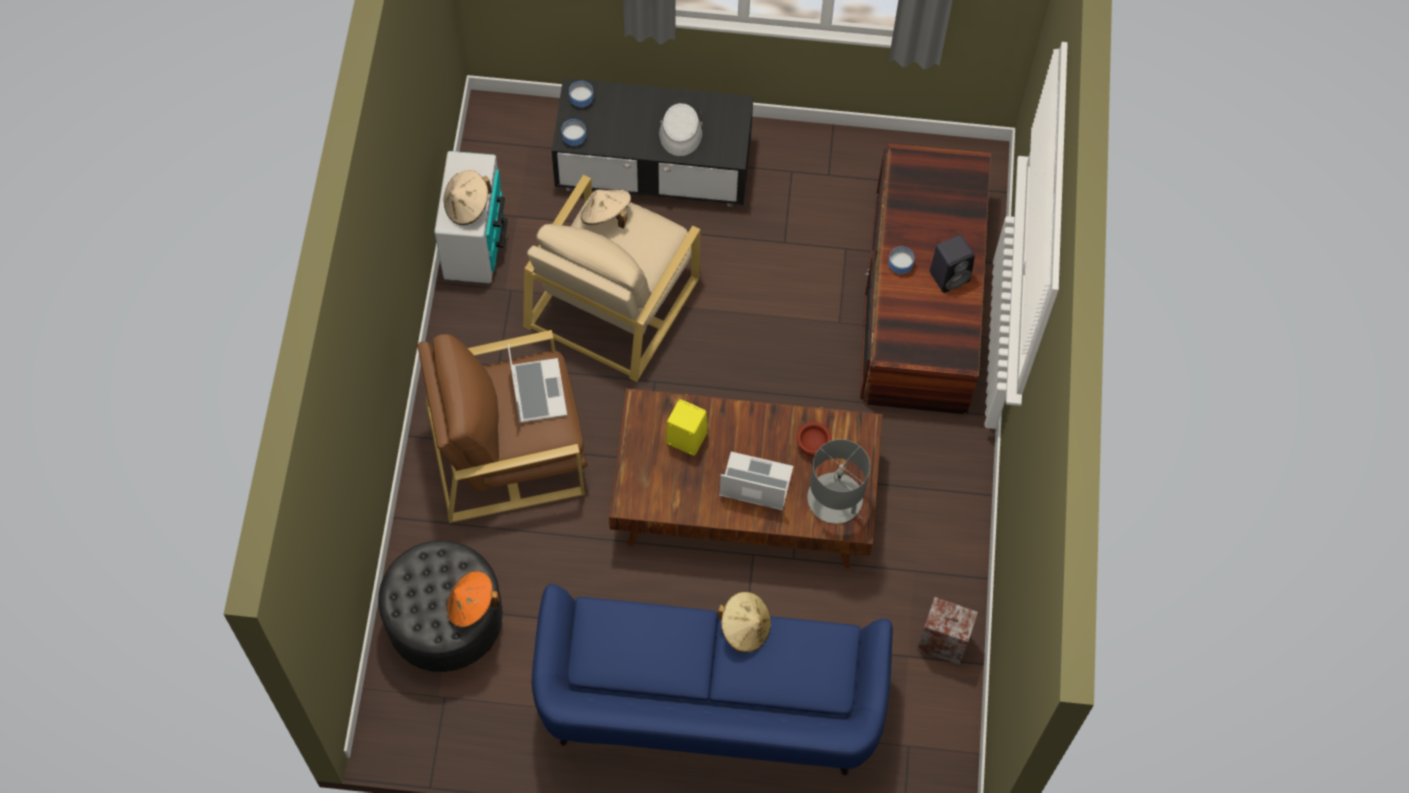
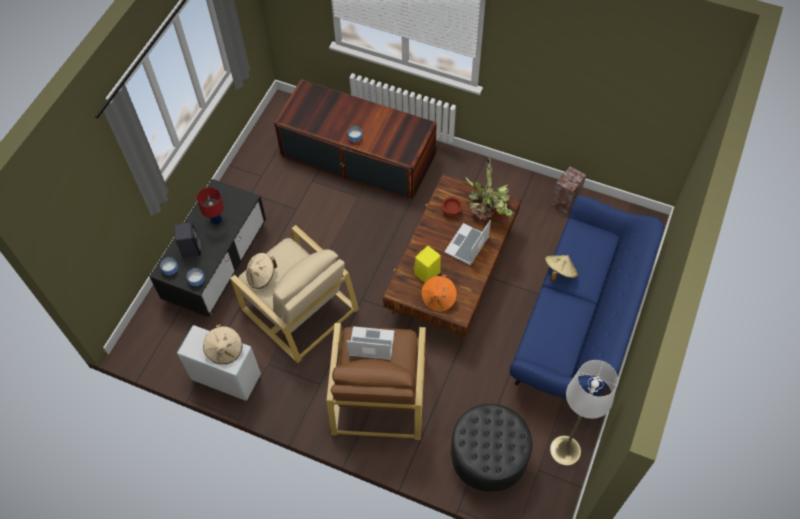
camera: 70 degrees left, 5 degrees down
(471, 606) = (505, 421): orange hat -> orange hat (439, 299)
(485, 729) = (565, 450): none -> white floor lamp
(680, 128) = (216, 221): grey hat -> red table lamp
(835, 499) = (489, 209): grey table lamp -> potted plant
(950, 275) = (370, 117): black speaker -> black speaker (191, 248)

